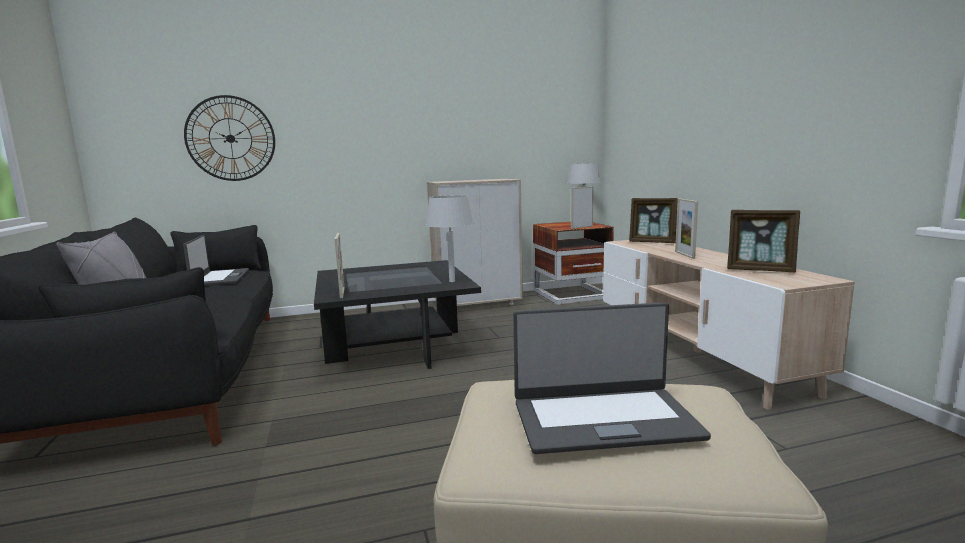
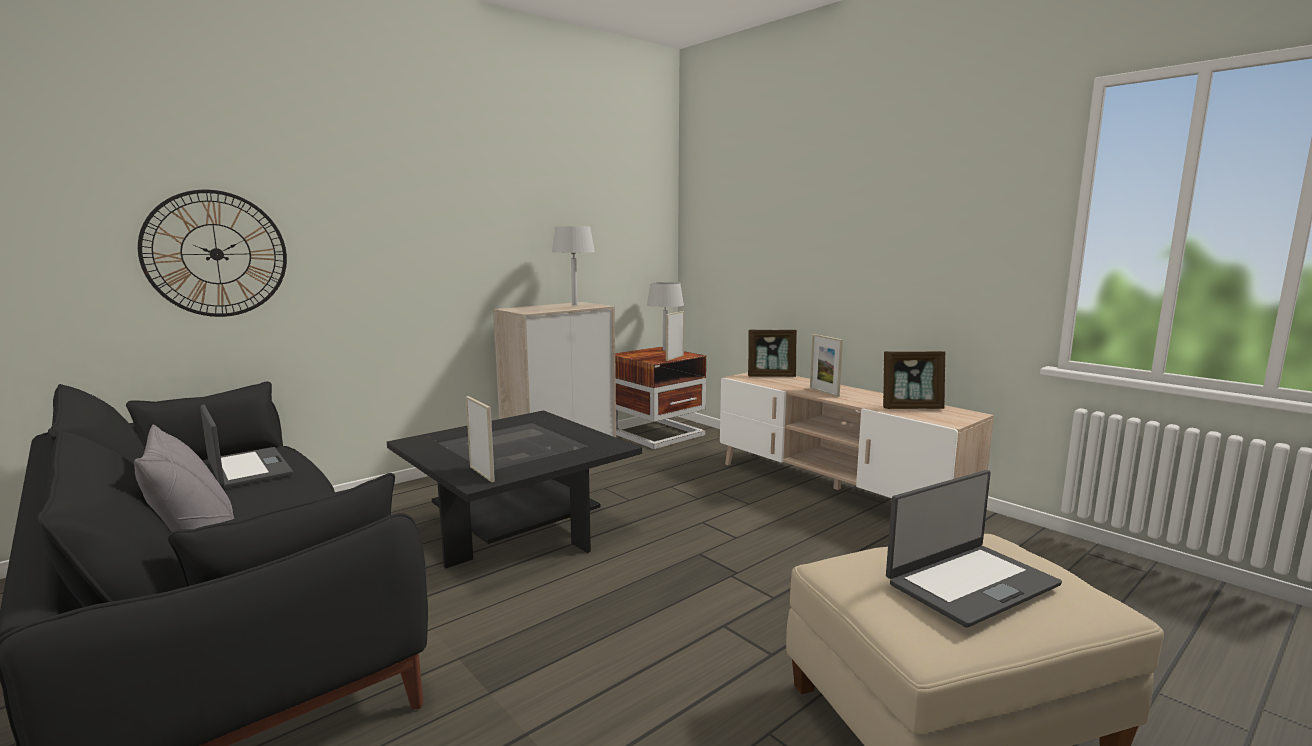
camera: 25 degrees left, 0 degrees up
(452, 281) = (597, 442): grey table lamp -> grey table lamp (574, 305)

